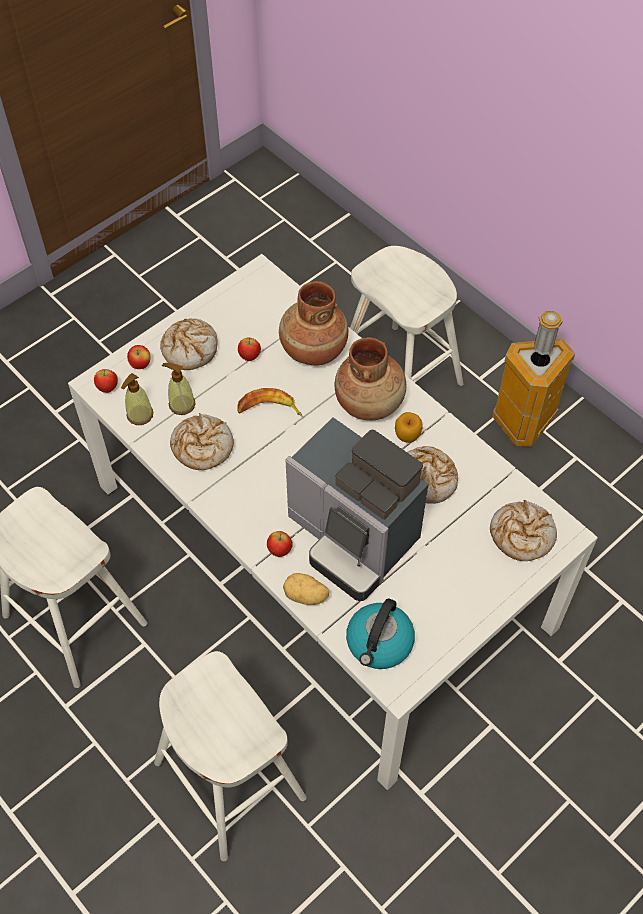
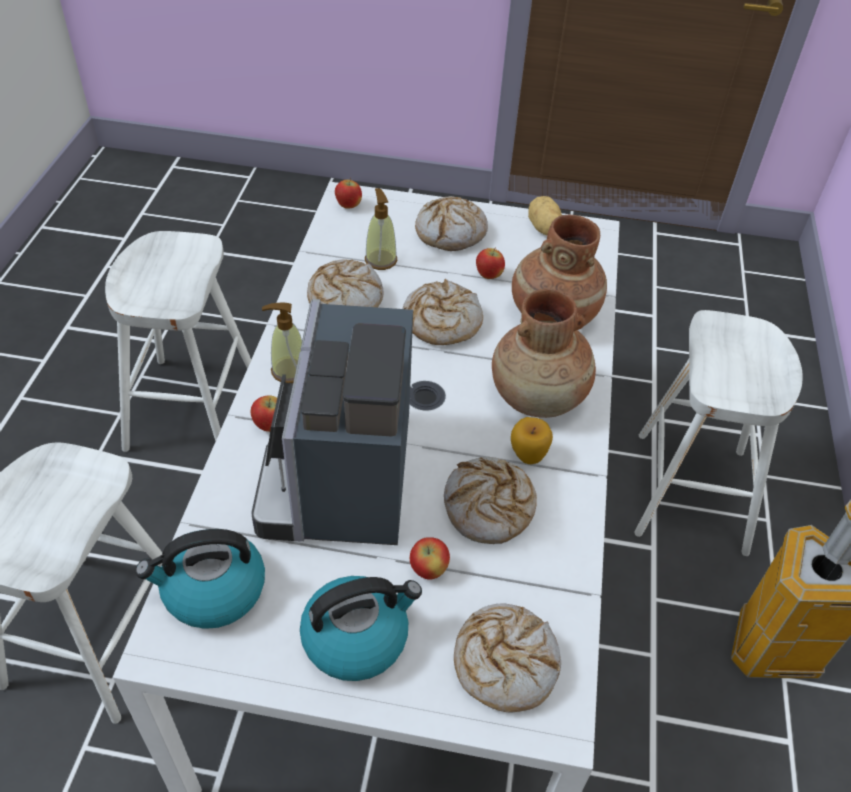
camera: 50 degrees right, 10 degrees down
(139, 415) = (340, 240): soap dispenser -> soap dispenser (289, 371)
(140, 364) = (397, 212): apple -> apple (429, 570)
(268, 409) = (441, 322): banana -> bread
(305, 596) = (227, 481): potato -> potato (543, 229)
(459, 591) = (357, 637): none -> kettle

